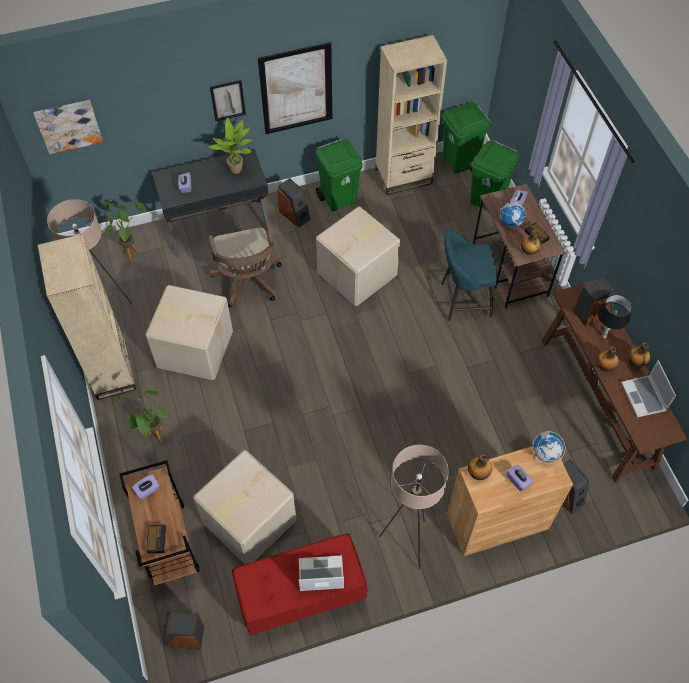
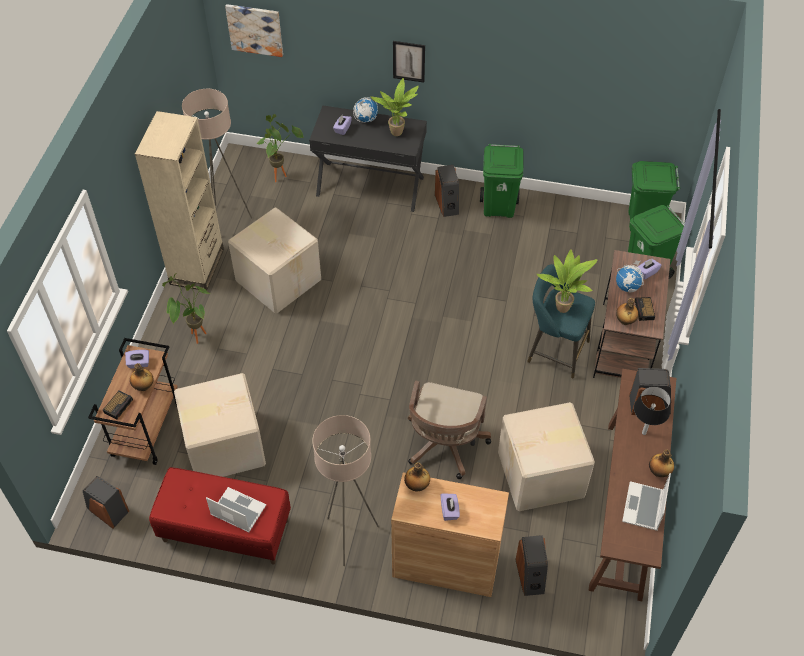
camera: 30 degrees right, 5 degrees down
(248, 283) = (363, 245): brown office chair -> brown office chair (444, 446)
(296, 89) = (480, 76): picture -> none
(358, 274) = (470, 282): cardboard box -> cardboard box (542, 475)
(403, 177) = (576, 214): beige bookcase -> none
(470, 261) = (562, 306): none -> potted plant
(545, 453) = (493, 500): globe -> globe (365, 119)
(604, 367) = (623, 460): bottle -> bottle (144, 387)

